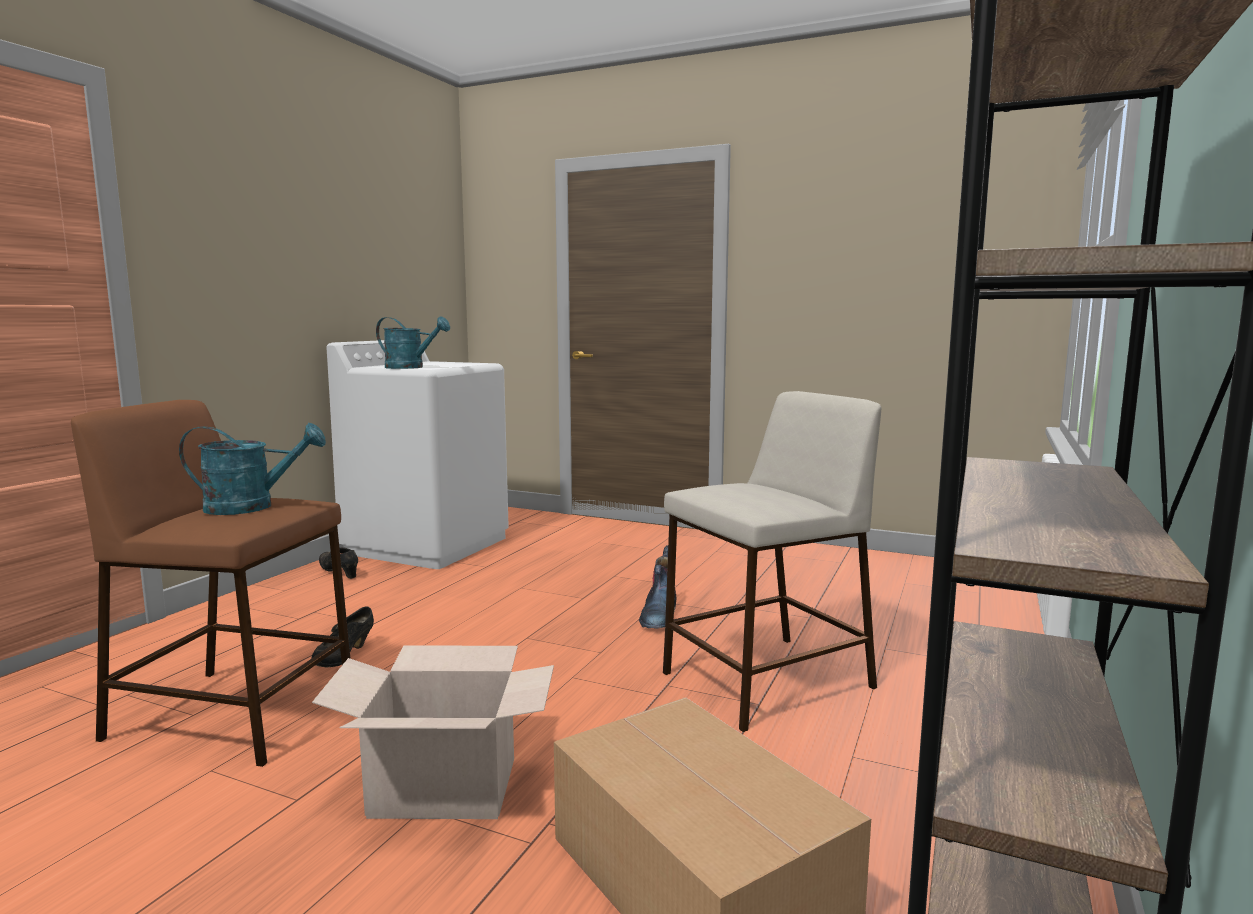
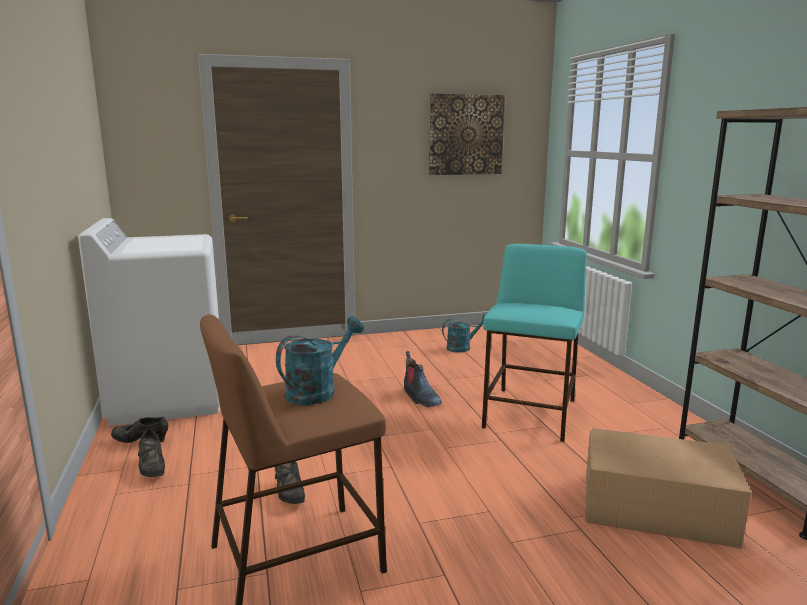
camera: 40 degrees left, 5 degrees up
(301, 597) = (152, 469): none -> black shoe
(411, 367) = (169, 248): turquoise watering can -> turquoise watering can (462, 347)
(443, 788) = (500, 529): cardboard box -> none
(766, 681) = (530, 414): beige stool -> turquoise stool
(907, 241) = (465, 135): none -> picture

